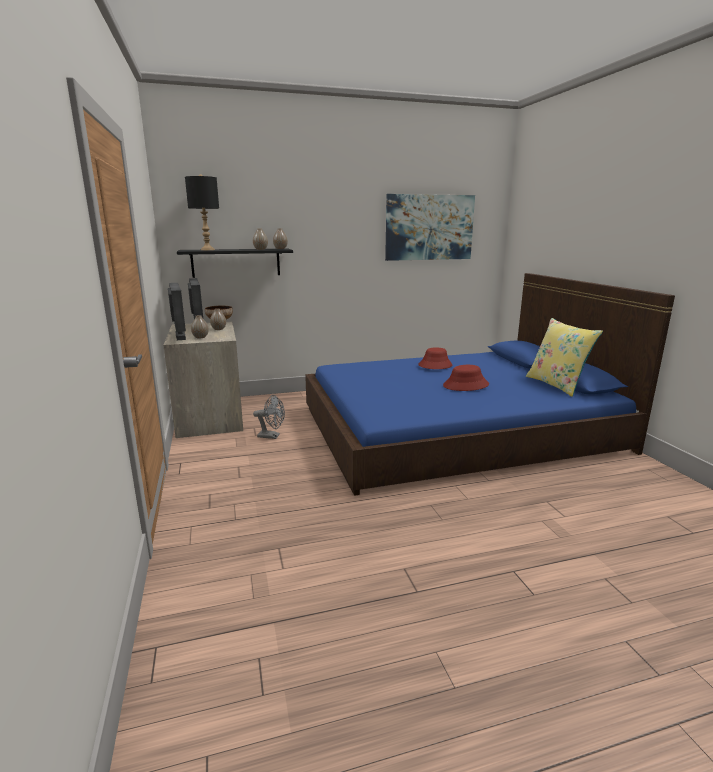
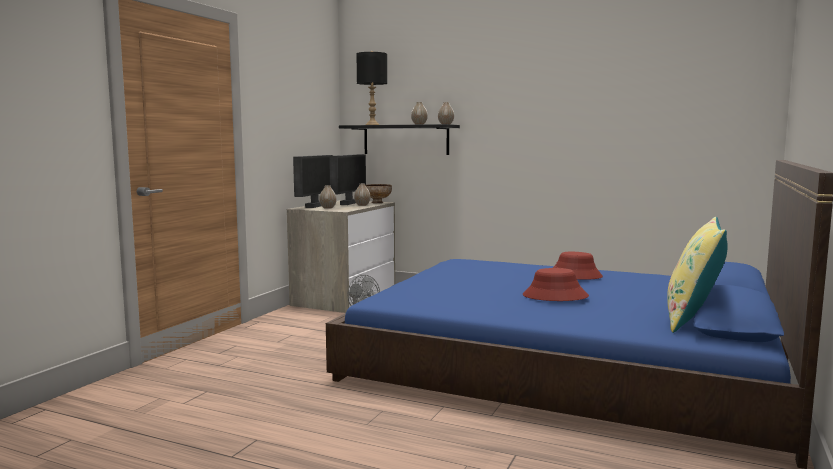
camera: 40 degrees right, 10 degrees down
(429, 227) = (645, 97): picture -> none

